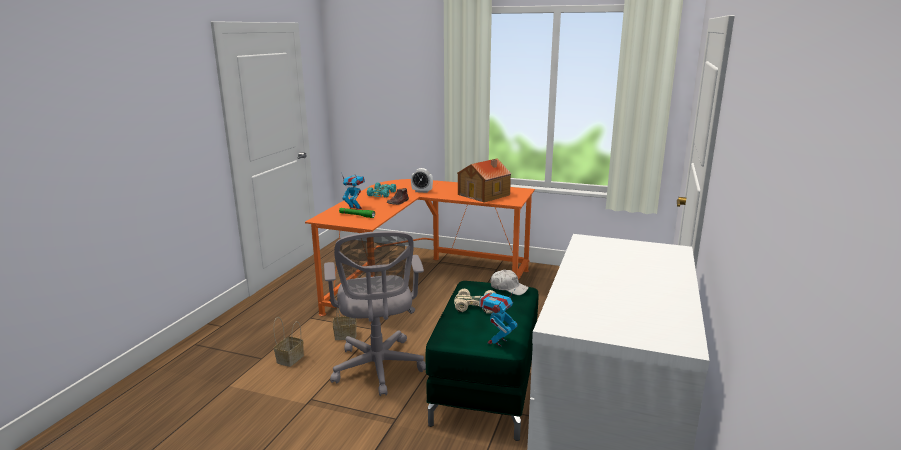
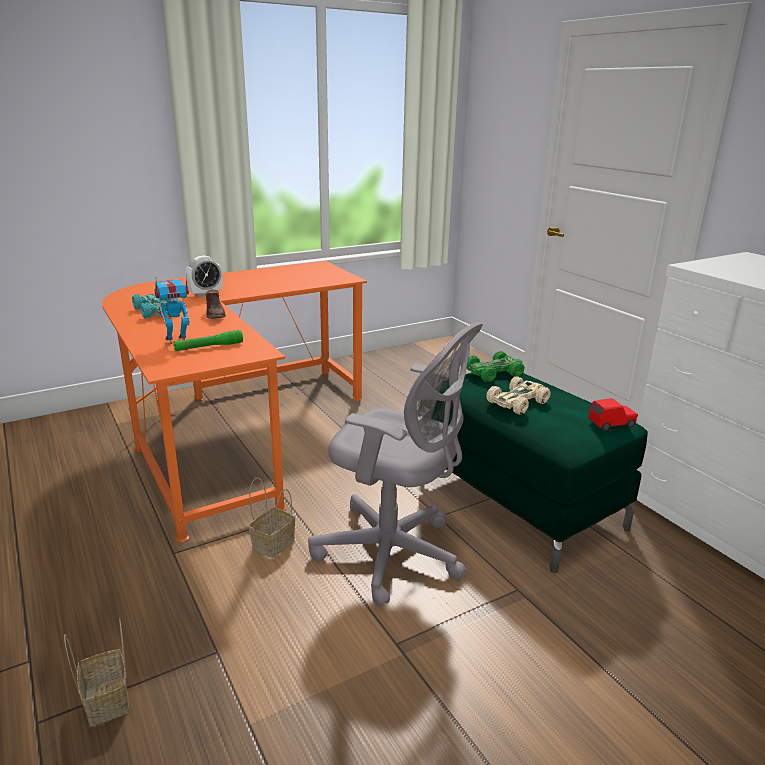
camera: 50 degrees left, 5 degrees up
(290, 359) = (264, 622): basket -> basket (108, 701)
(485, 195) = (294, 278): toy house -> none
(497, 341) = (611, 424): toy robot -> red toy car
(508, 288) = (494, 373): white cap -> green toy car

